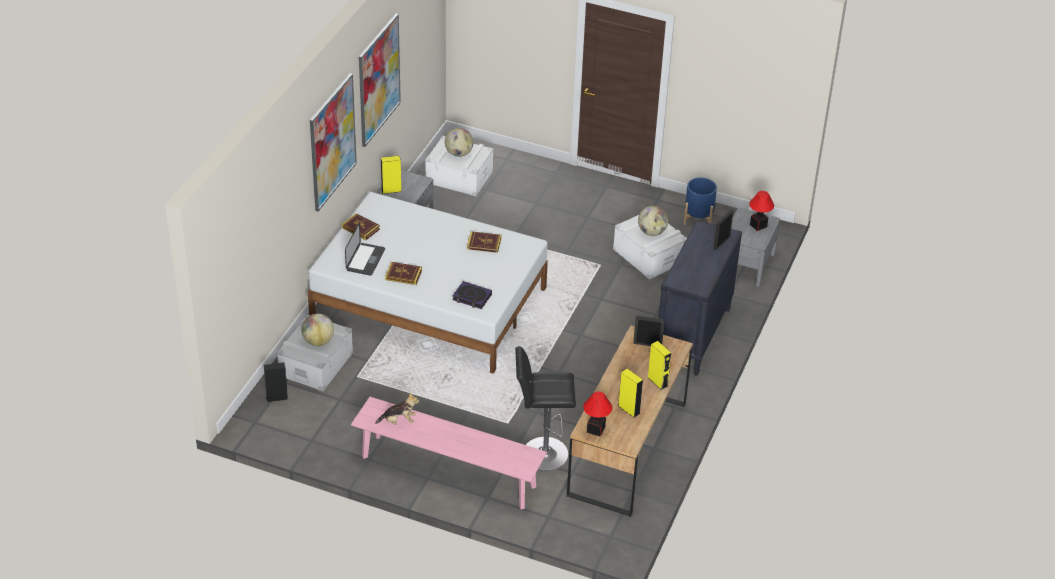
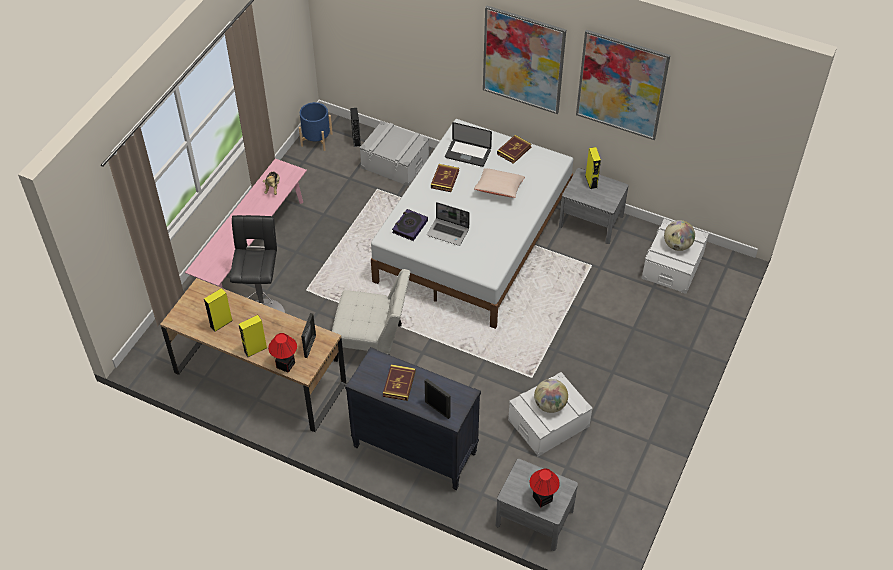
camera: 95 degrees right, 10 degrees up
(318, 341) = (392, 145): globe -> none
(416, 238) = (499, 188): none -> beige pillow
(478, 271) = (448, 232): none -> laptop
(484, 244) = (490, 238): book -> book (399, 384)
(573, 369) = (373, 343): none -> white chair
(596, 429) = (199, 297): table lamp -> table lamp (285, 365)
(698, 218) = (618, 479): blue planter -> blue planter (316, 140)

